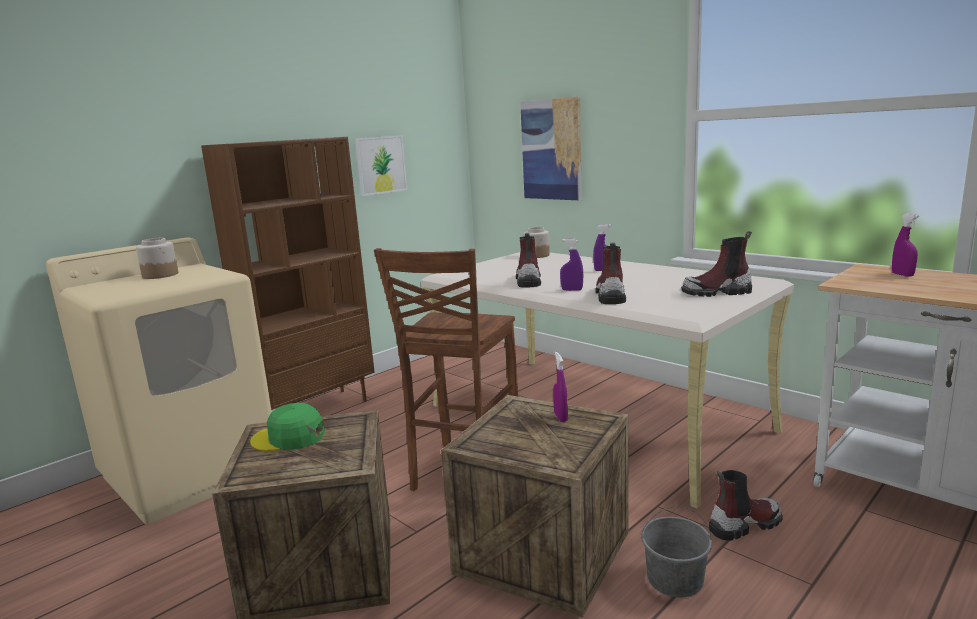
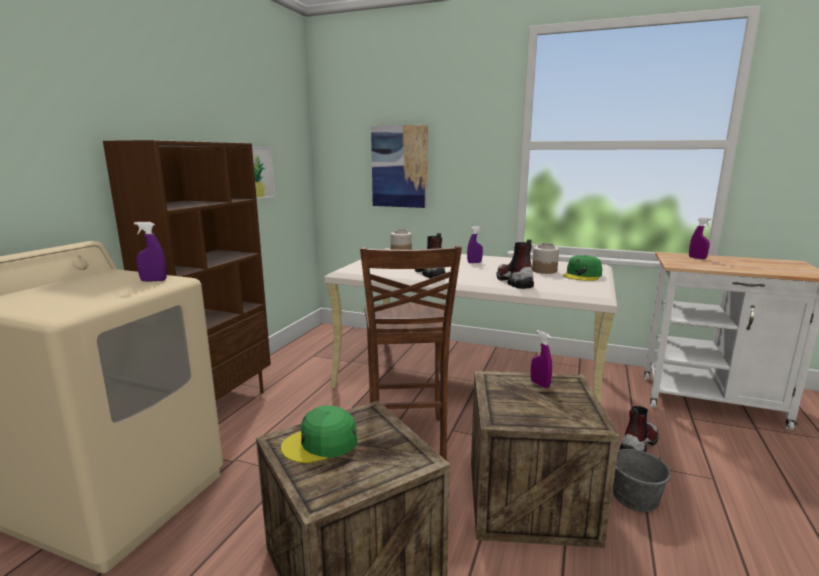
camera: 25 degrees left, 0 degrees up
(160, 275) = (84, 283): jar -> jar (544, 270)
(572, 290) = (476, 279): purple spray bottle -> purple spray bottle (153, 280)
(717, 292) = (582, 275): boot -> green cap

